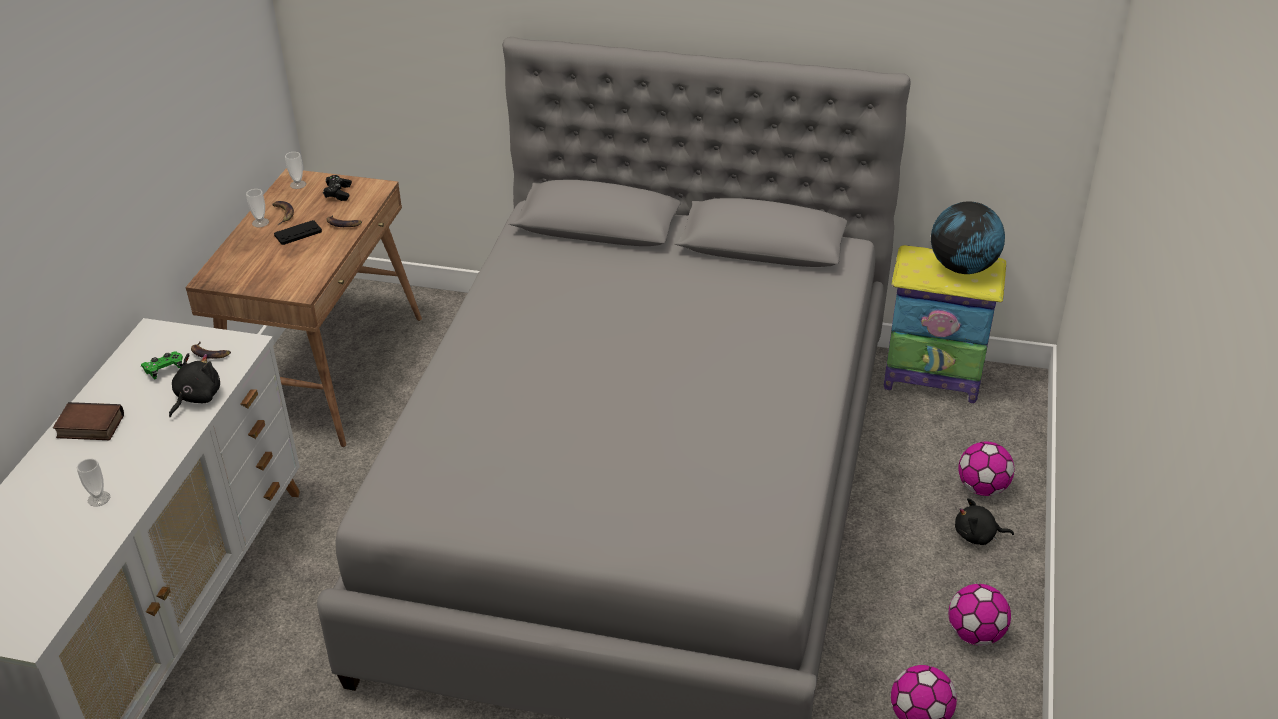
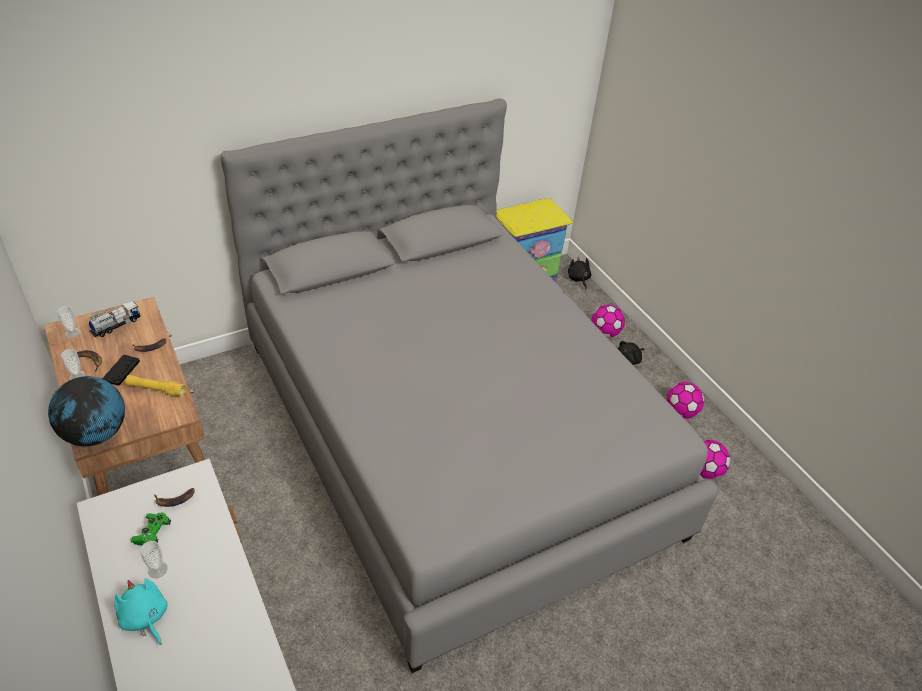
camera: 45 degrees left, 5 degrees up
(89, 427) = (145, 618): book -> turquoise plush toy
(99, 499) = (230, 668): cup -> cup (157, 570)
(196, 398) = (208, 539): black plush toy -> black plush toy (578, 279)
(306, 262) = (156, 389): none -> yellow flashlight
(338, 193) = (116, 325): black game controller -> toy truck
(963, 268) = (538, 211): globe -> globe (96, 434)

